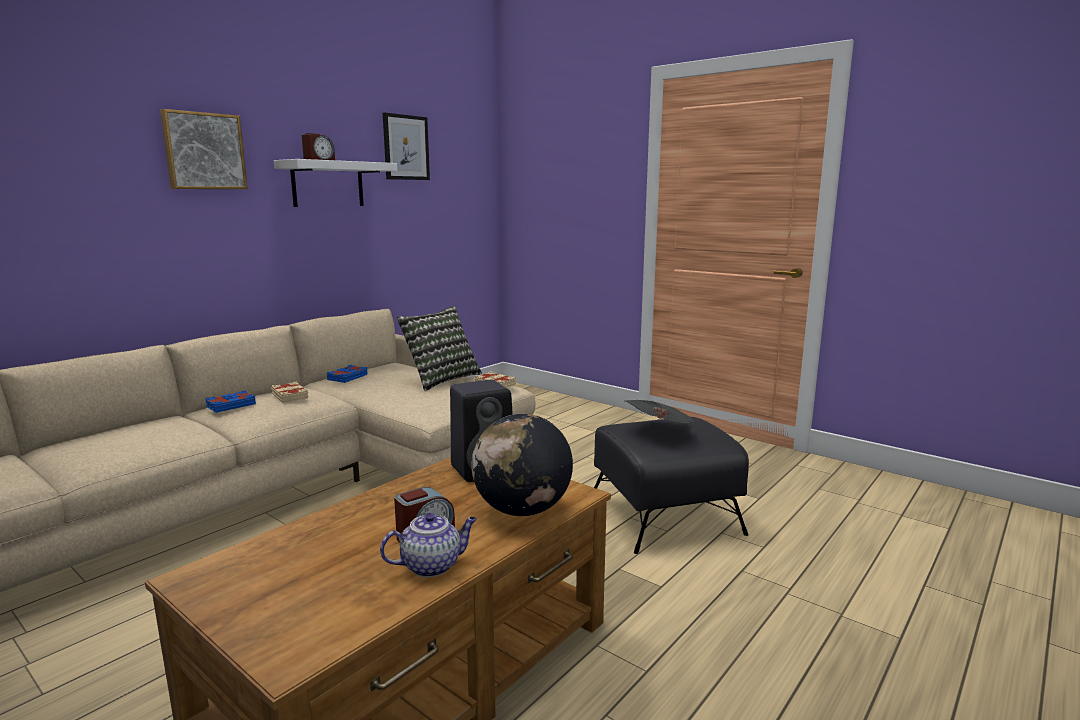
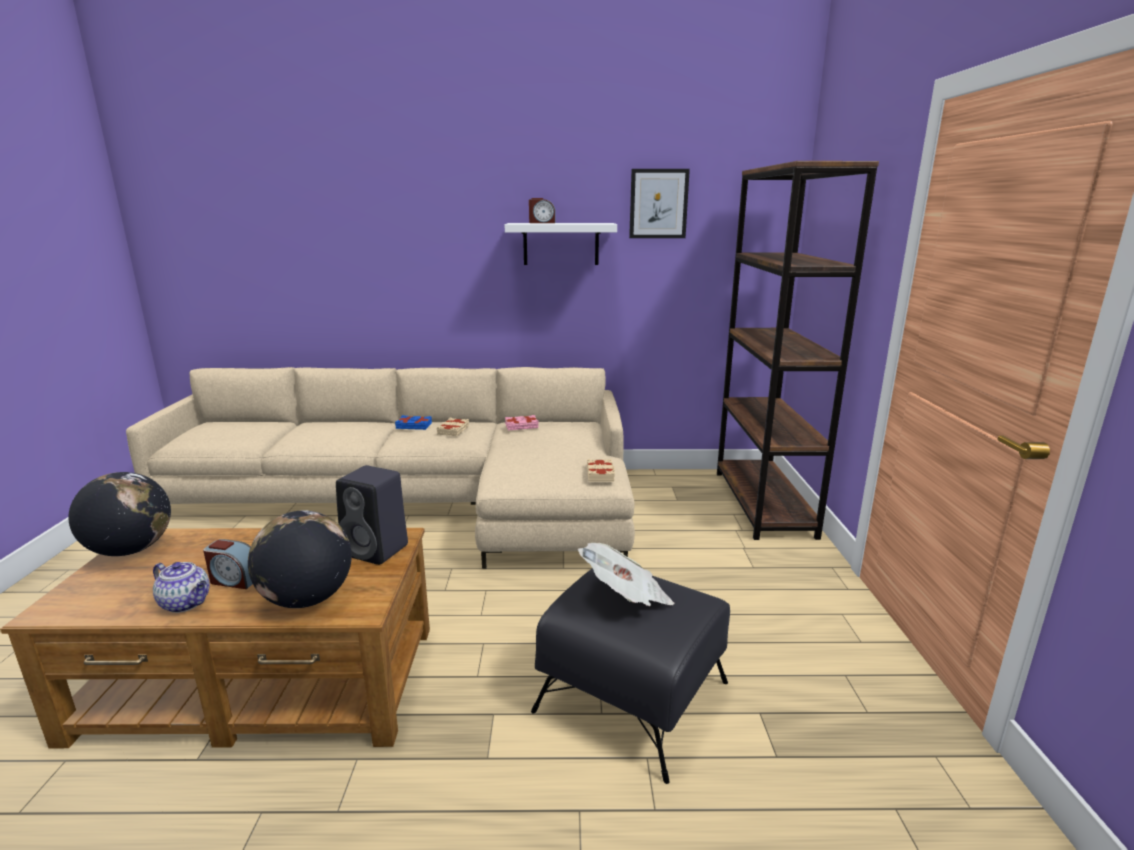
camera: 50 degrees right, 5 degrees up
(204, 151) = (447, 218): picture -> none
(220, 586) = (131, 550): none -> globe
(348, 377) = (521, 426): blue book -> pink book
(441, 379) = (576, 452): pillow -> none
(535, 399) = (763, 503): none -> brown bookcase

